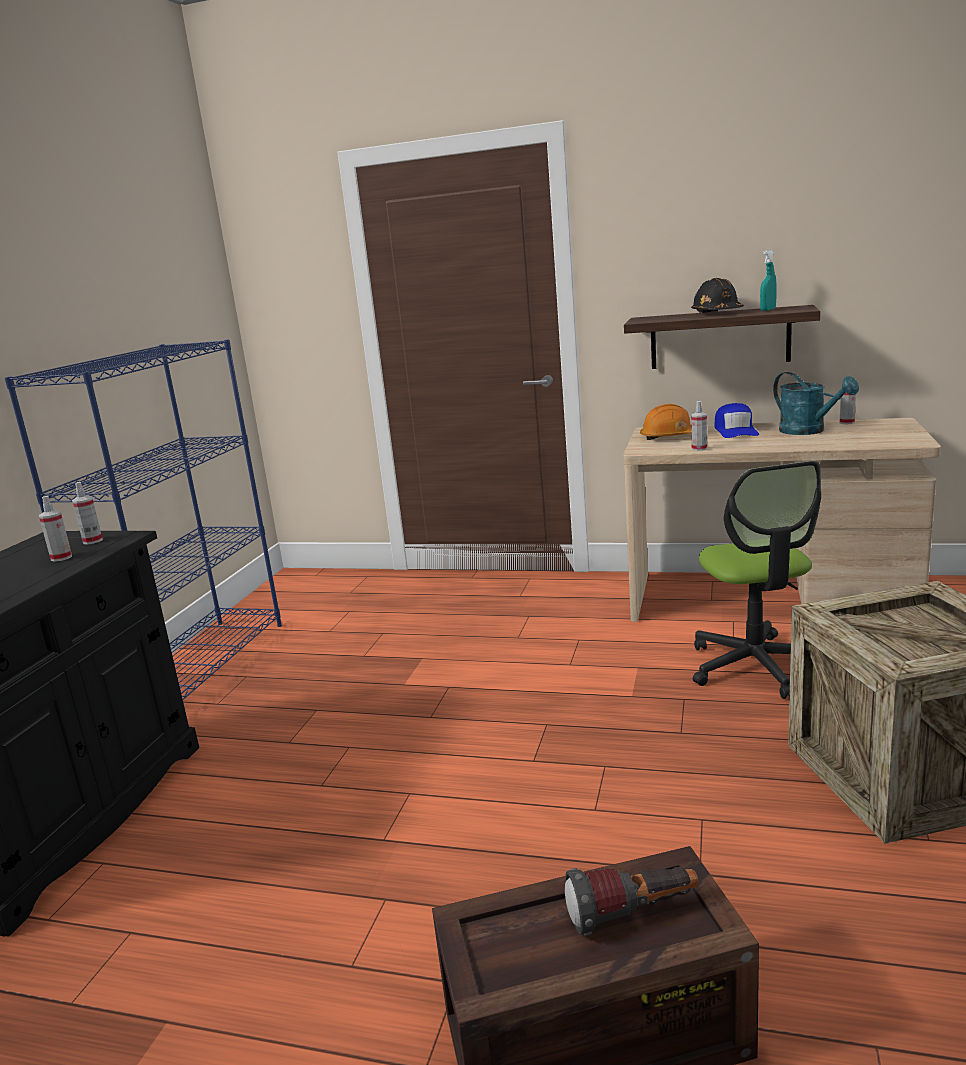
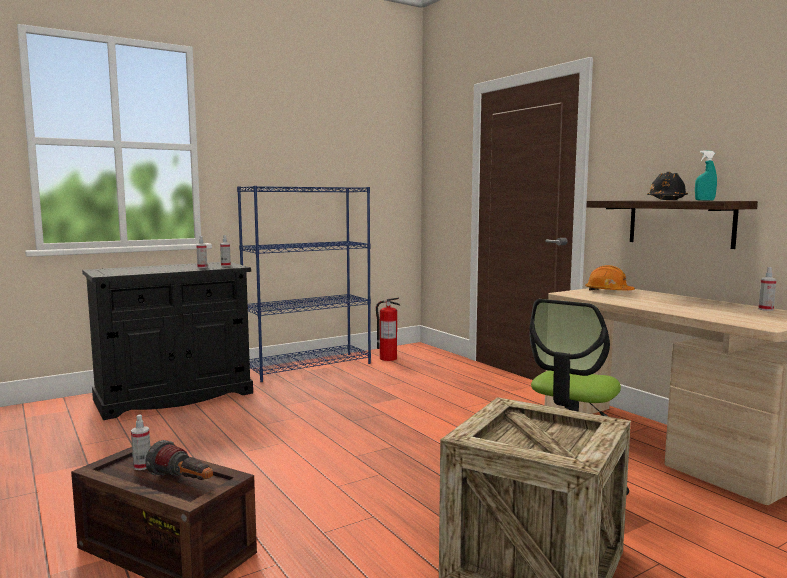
camera: 40 degrees right, 10 degrees down
(290, 608) = (387, 358): none -> fire extinguisher
(699, 449) = (601, 299): spray bottle -> spray bottle (142, 466)
(735, 431) = (663, 297): blue cap -> none
(809, 431) = (713, 307): turquoise watering can -> none

